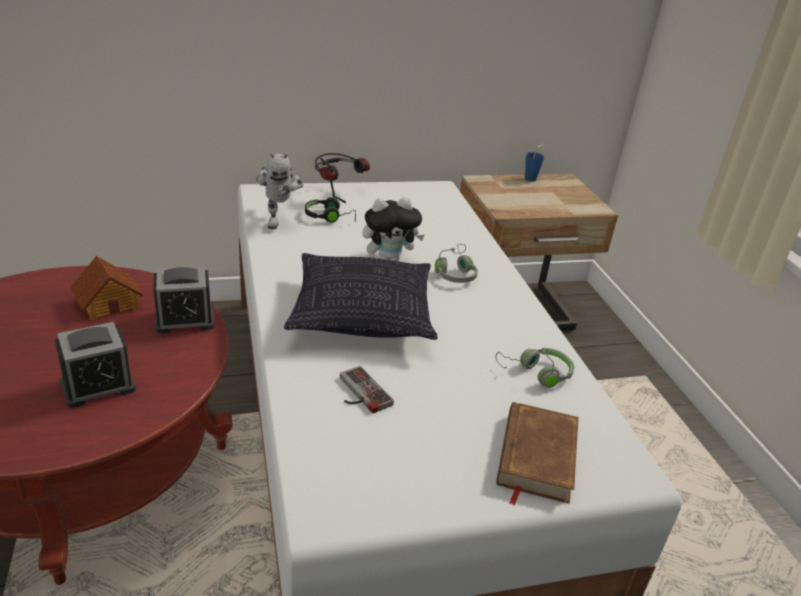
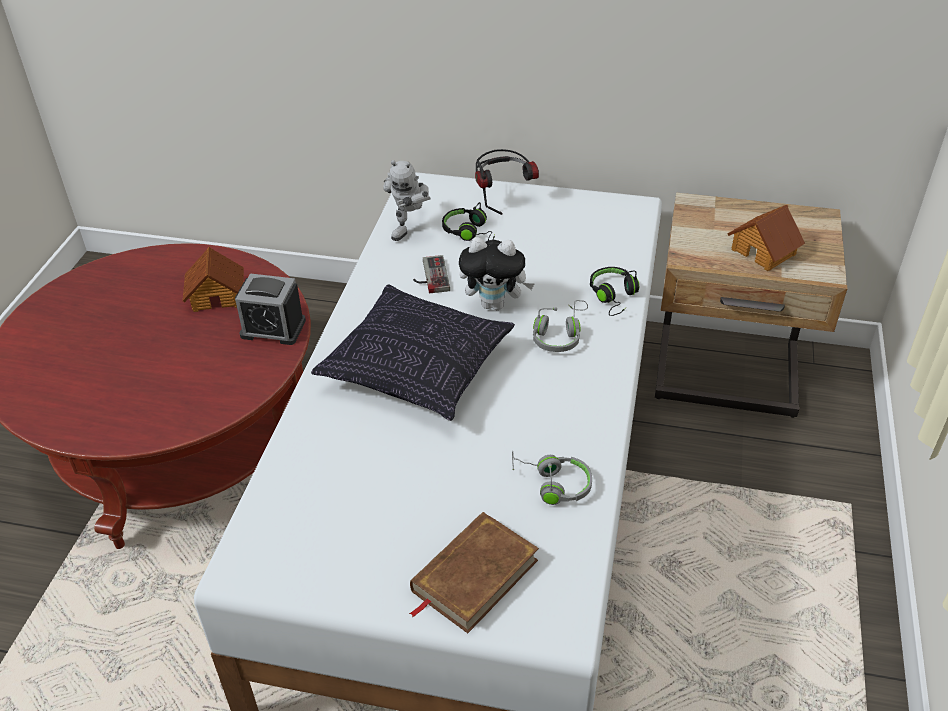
camera: 30 degrees right, 10 degrees up
(98, 386) = (163, 384): alarm clock -> none
(359, 393) = (352, 458): game controller -> game controller (429, 276)
(473, 242) = (614, 296): none -> black headphones
(532, 178) = (770, 210): blue cup -> none
(549, 201) = (764, 251): none -> toy house

